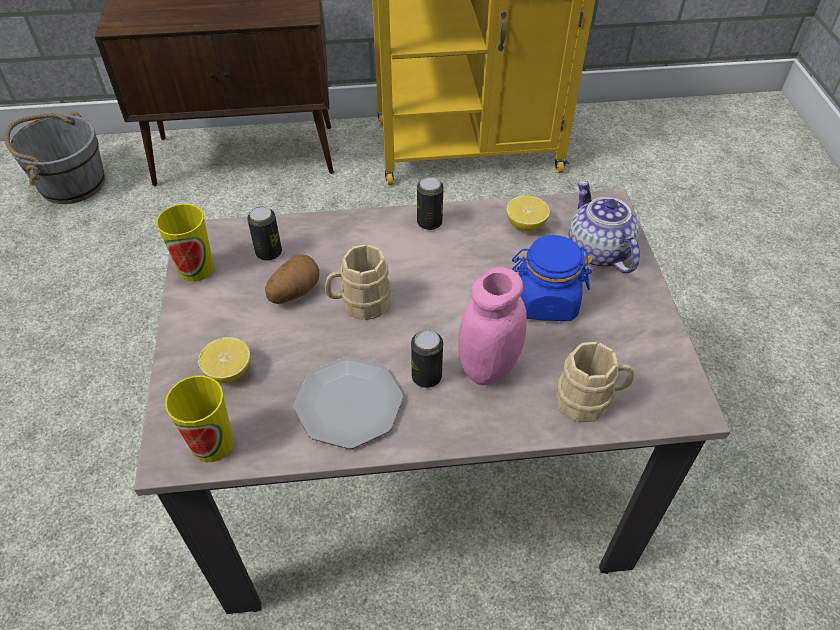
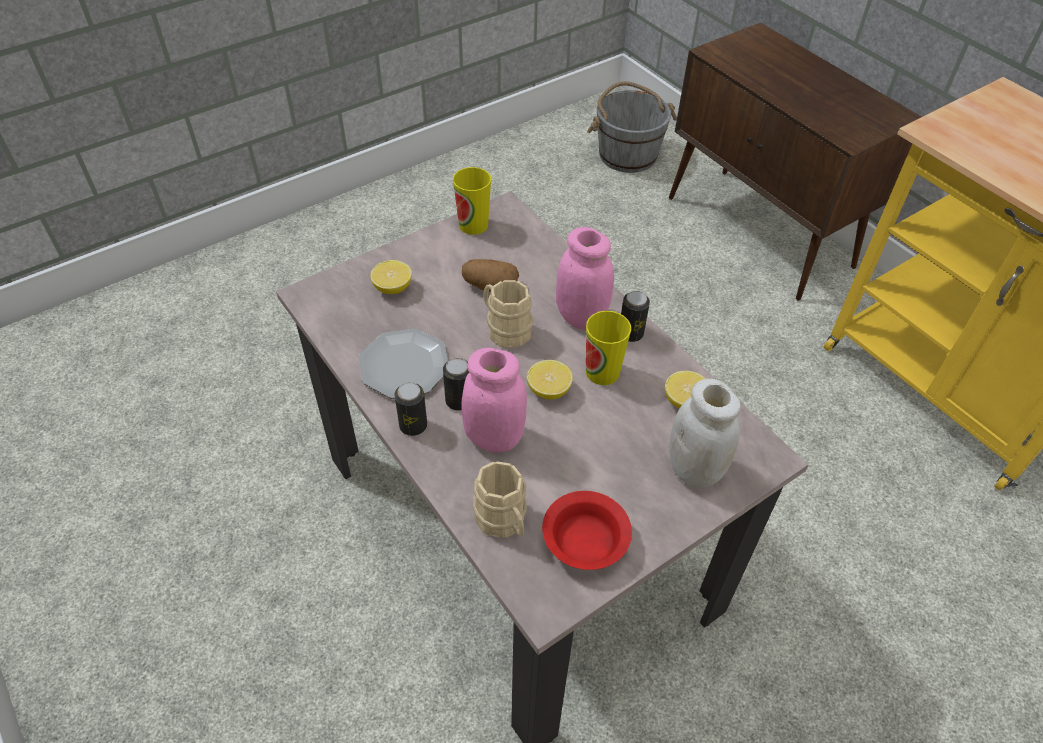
camera: 60 degrees right, 0 degrees up
(212, 443) = (329, 310): cup -> cup (602, 372)
(269, 252) = (518, 254): can -> can (413, 425)
(386, 245) = (581, 317): none -> pink jar
(457, 304) = (549, 390): none -> lemon
(545, 301) = (598, 451): blue jar -> none
(597, 251) = (694, 469): teapot -> white jar
(635, 350) = (586, 540): none -> red bowl

